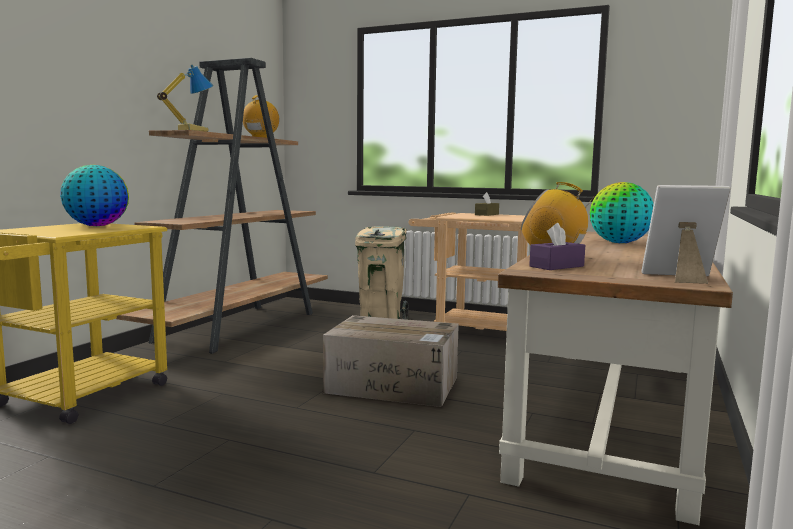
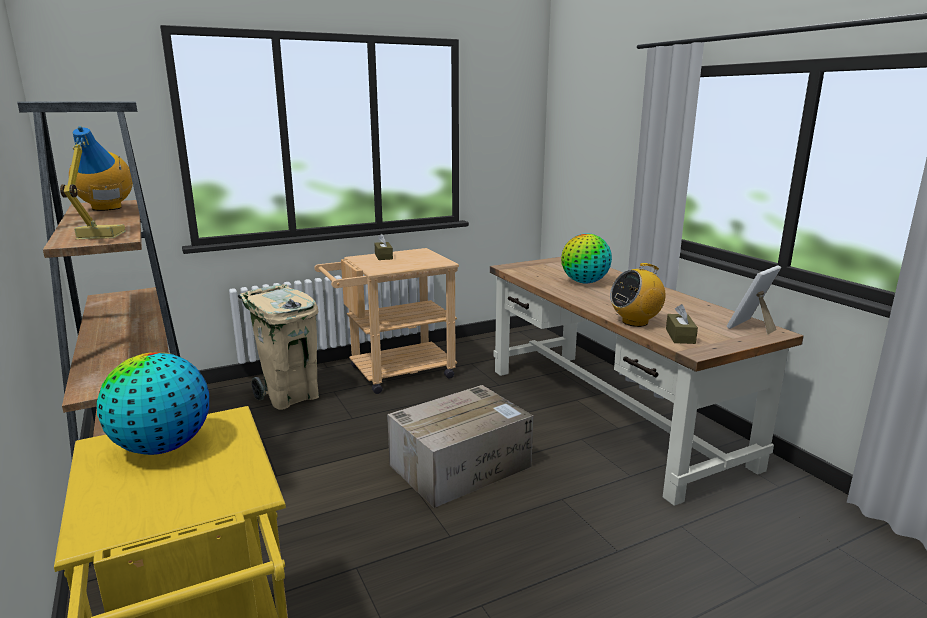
camera: 50 degrees left, 10 degrees up
(556, 266) = (680, 336): purple tissue box -> brown tissue box

